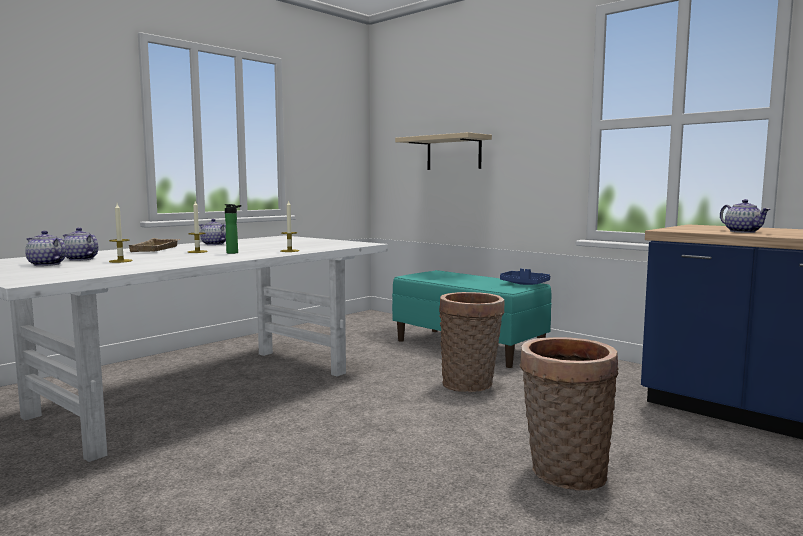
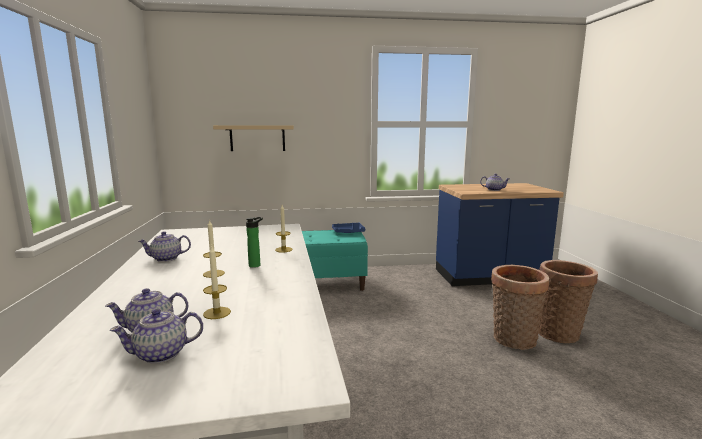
camera: 50 degrees left, 5 degrees up
(156, 249) = (148, 284): beige tray -> none
(470, 385) = (373, 310): basket -> basket (559, 333)

